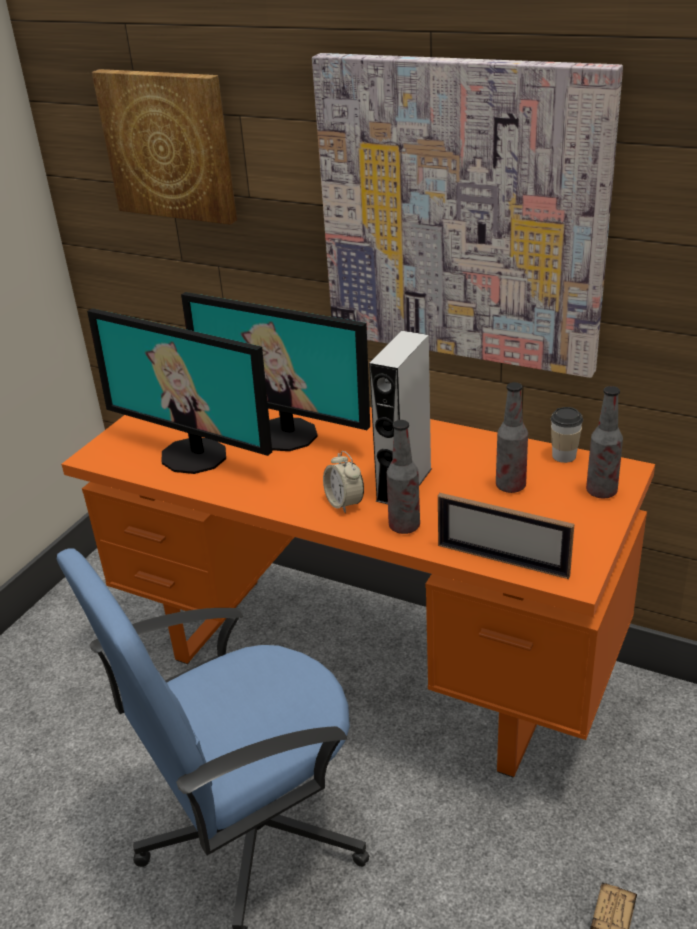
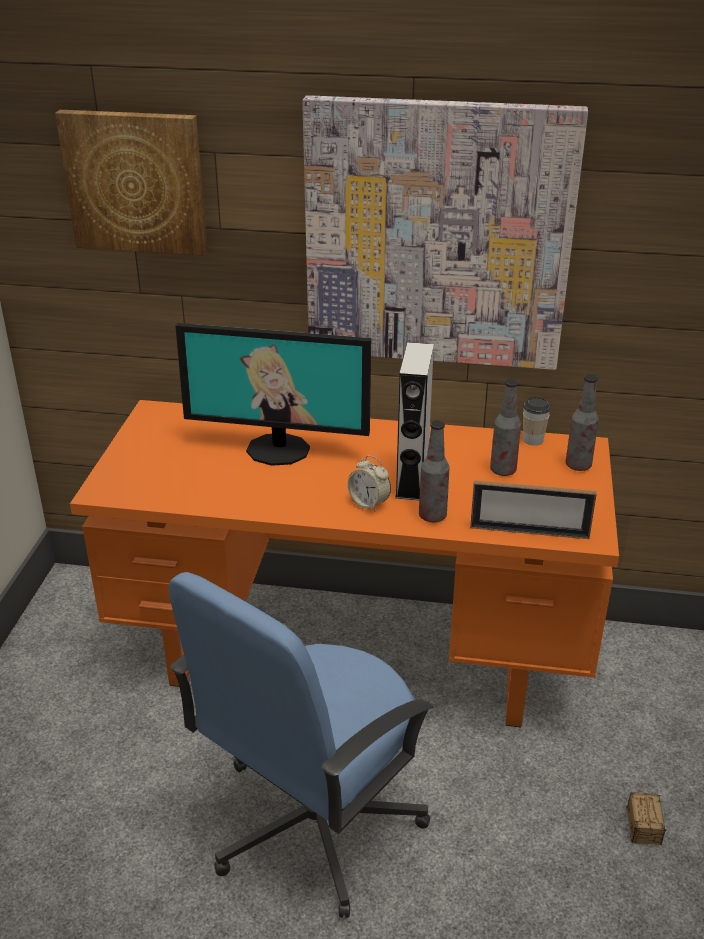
camera: 20 degrees left, 0 degrees up
(195, 455) = (202, 478): monitor -> none

